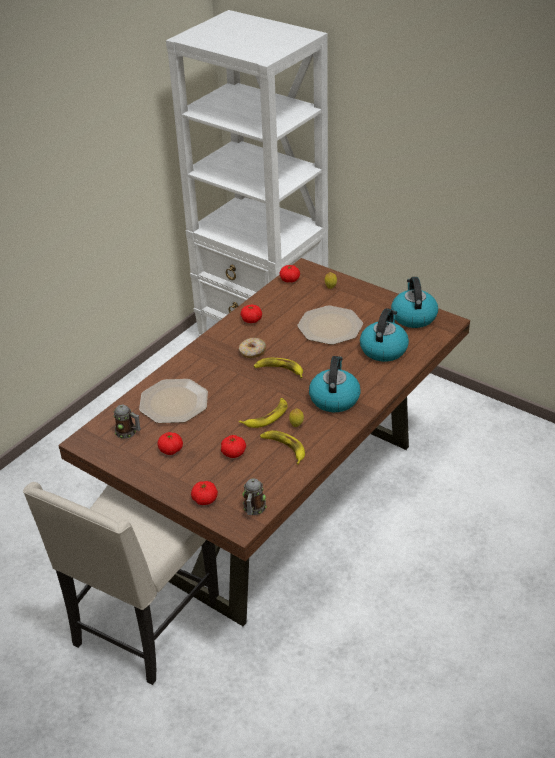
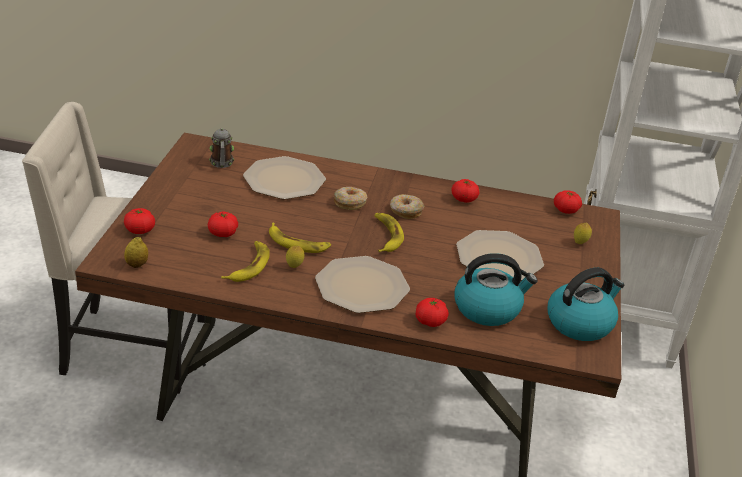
camera: 60 degrees right, 5 degrees down
(171, 450) = (207, 194): tomato -> tomato (430, 321)
(226, 376) = (350, 203): none -> donut
(253, 509) = (136, 265): mug -> lemon
(334, 398) = (361, 286): kettle -> plate

